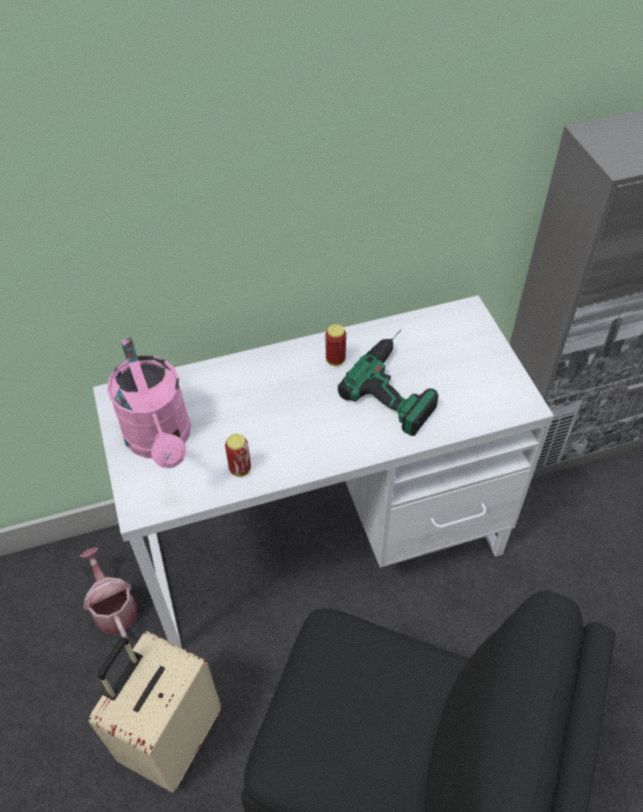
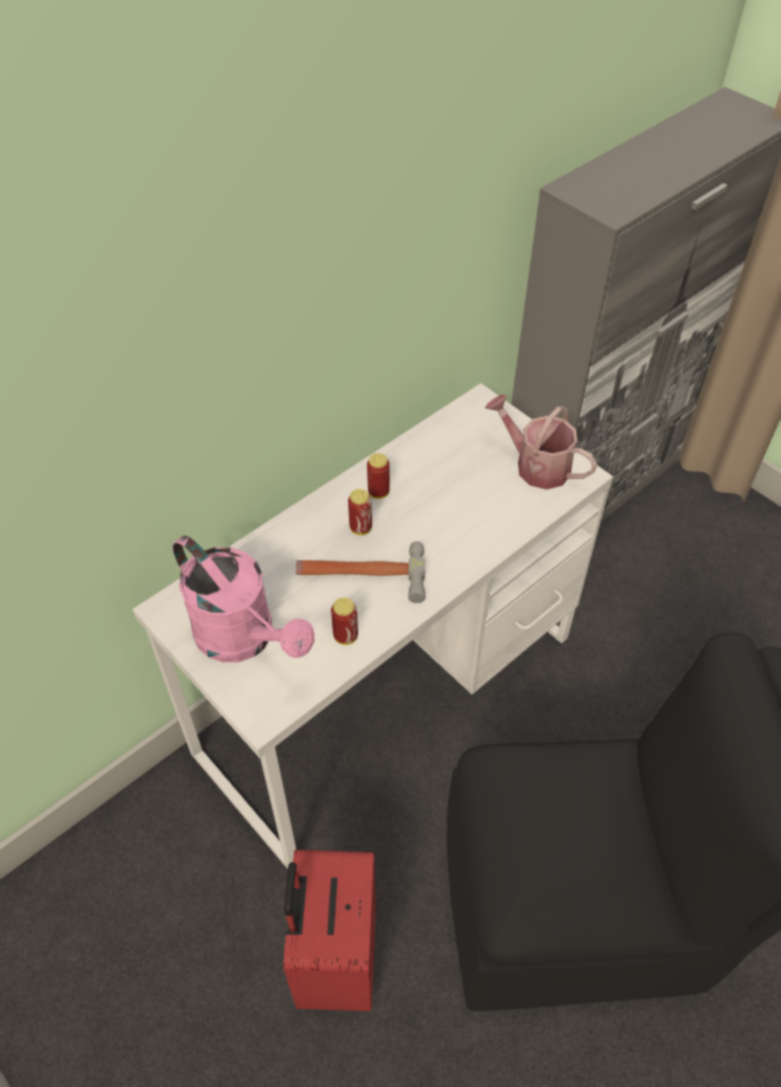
camera: 25 degrees left, 0 degrees up
(113, 608) = (199, 854): watering can -> watering can (536, 465)
(171, 737) = (334, 958): beige suitcase -> red suitcase
(281, 423) = (360, 575): none -> hammer
(303, 384) = (360, 528): none -> can
(401, 382) = (455, 492): power drill -> none

